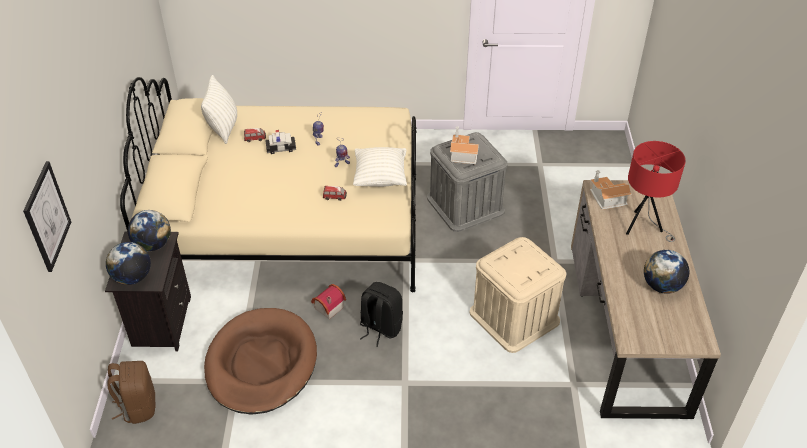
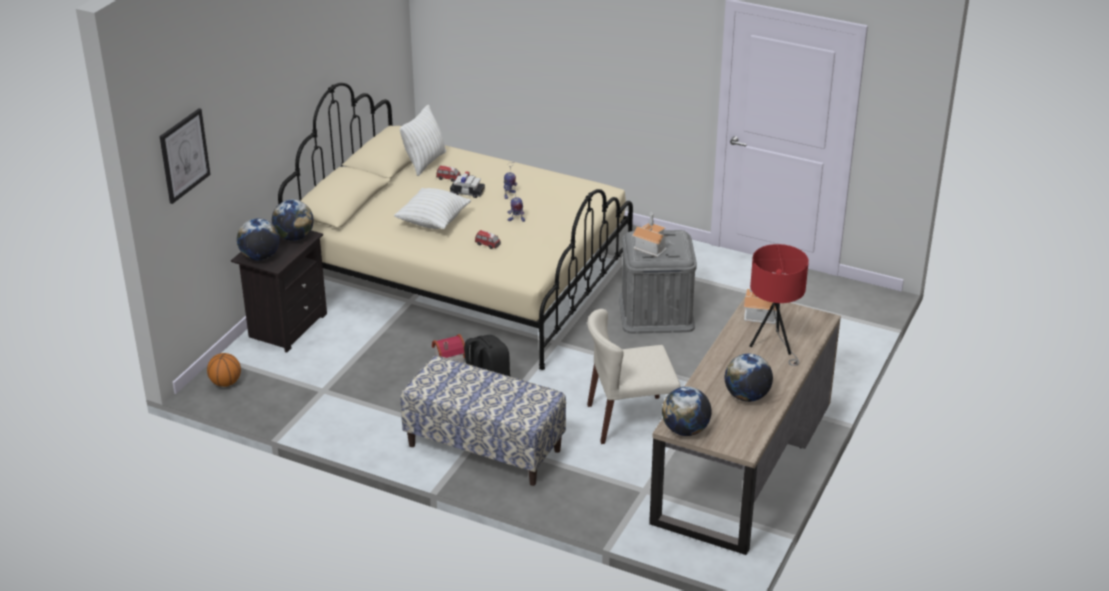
camera: 25 degrees right, 10 degrees down
(138, 406) = (225, 383): brown backpack -> basketball
(261, 364) = (354, 384): brown dog bed -> none
(380, 178) = (545, 241): white pillow -> white pillow (433, 222)
(416, 391) = (484, 448): none -> bench
(514, 317) = (629, 420): beige storage box -> beige chair
(642, 340) = (685, 430): none -> globe

